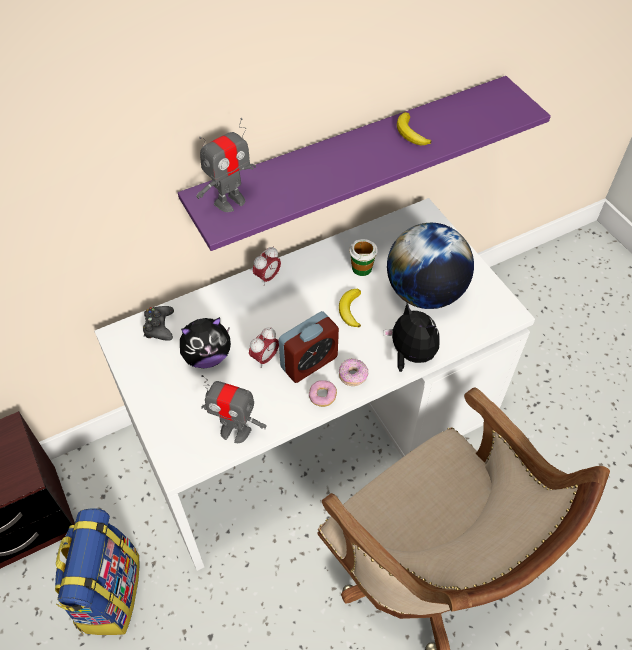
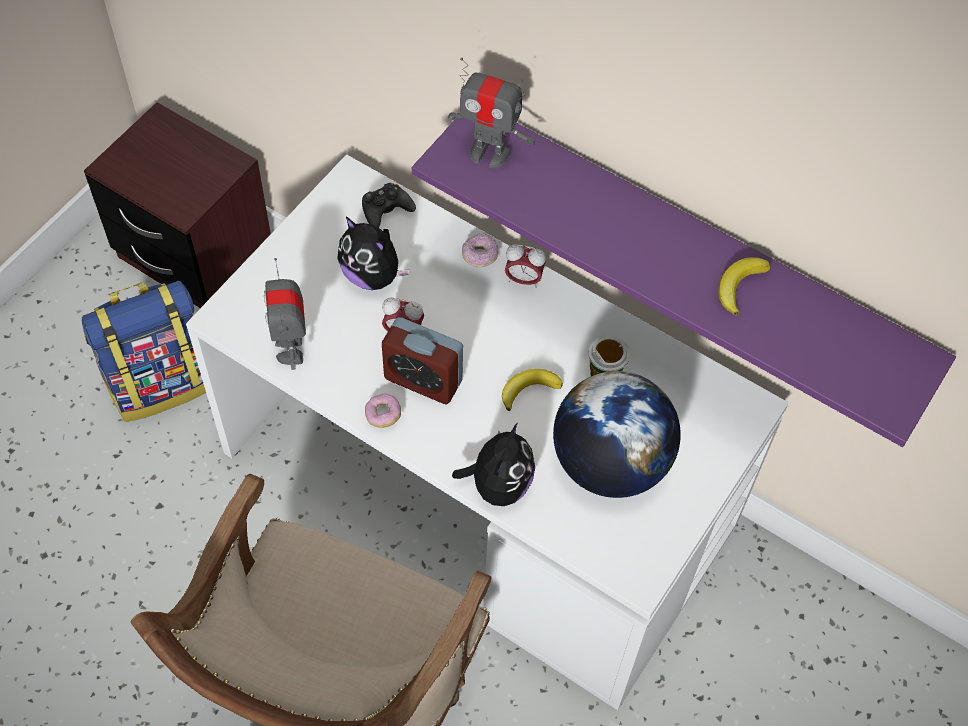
camera: 60 degrees right, 5 degrees up
(353, 376) = (430, 434): donut -> donut (480, 256)

